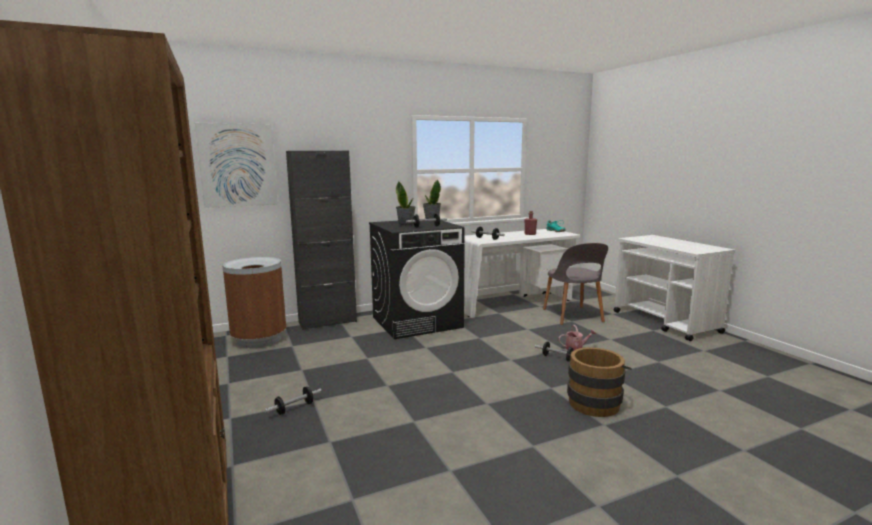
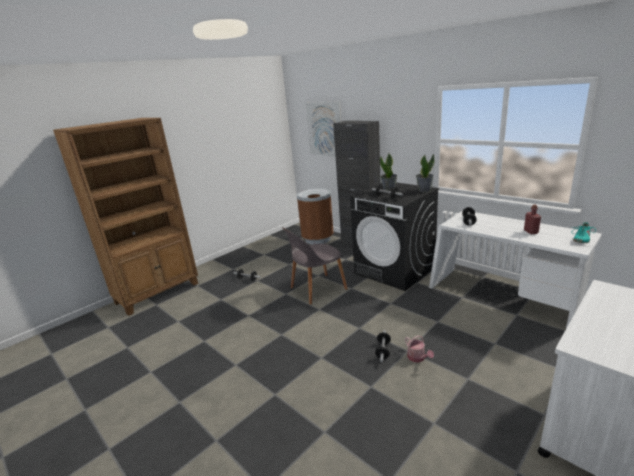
camera: 70 degrees right, 10 degrees up
(573, 316) = (513, 341): grey chair -> grey chair (317, 289)
(595, 402) = (310, 385): brown bucket -> none

